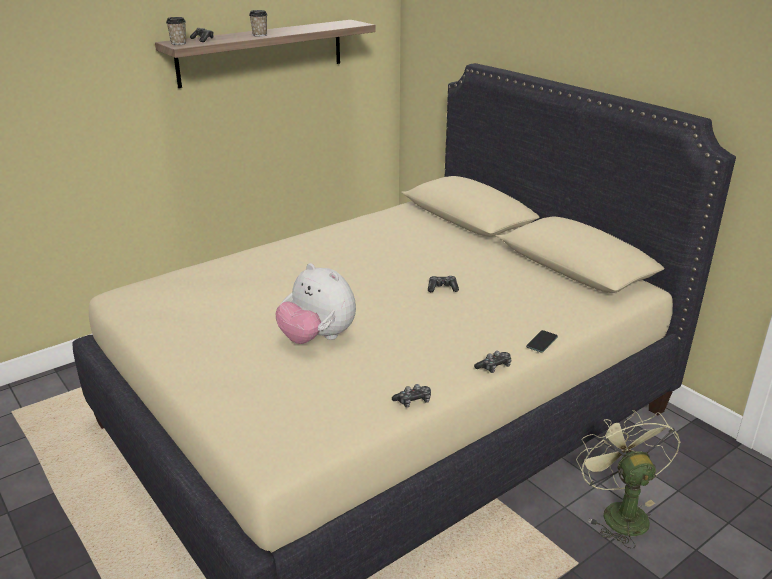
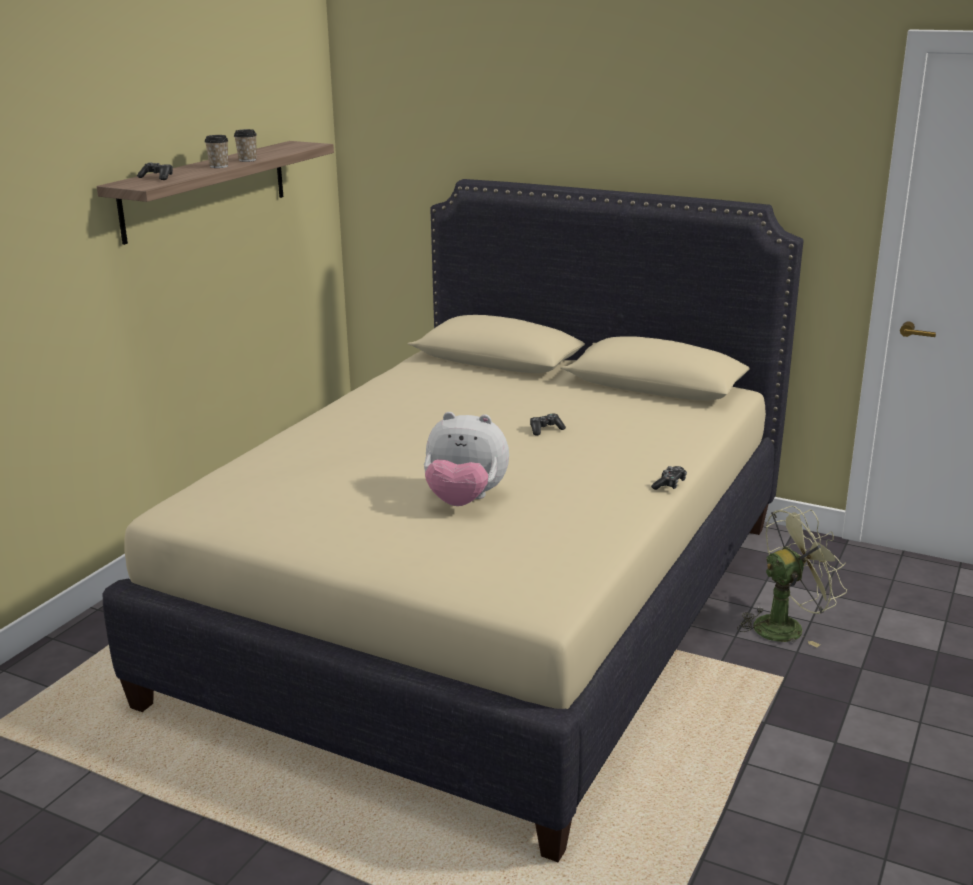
camera: 25 degrees left, 5 degrees down
(178, 43) = (135, 184): cup -> cup (247, 160)
(413, 401) = (625, 529): game controller -> none
(542, 342) = (691, 454): phone -> none
(618, 512) = (786, 626): green fan -> green fan turned 105 degrees clockwise

